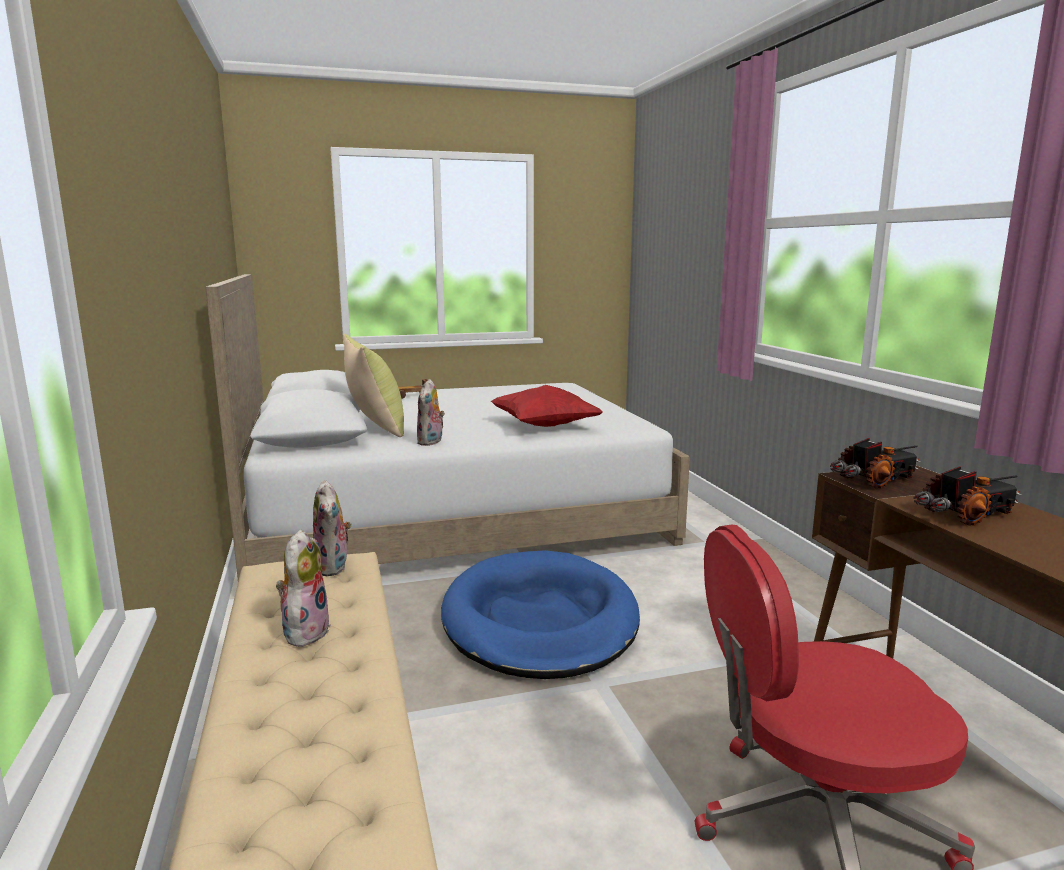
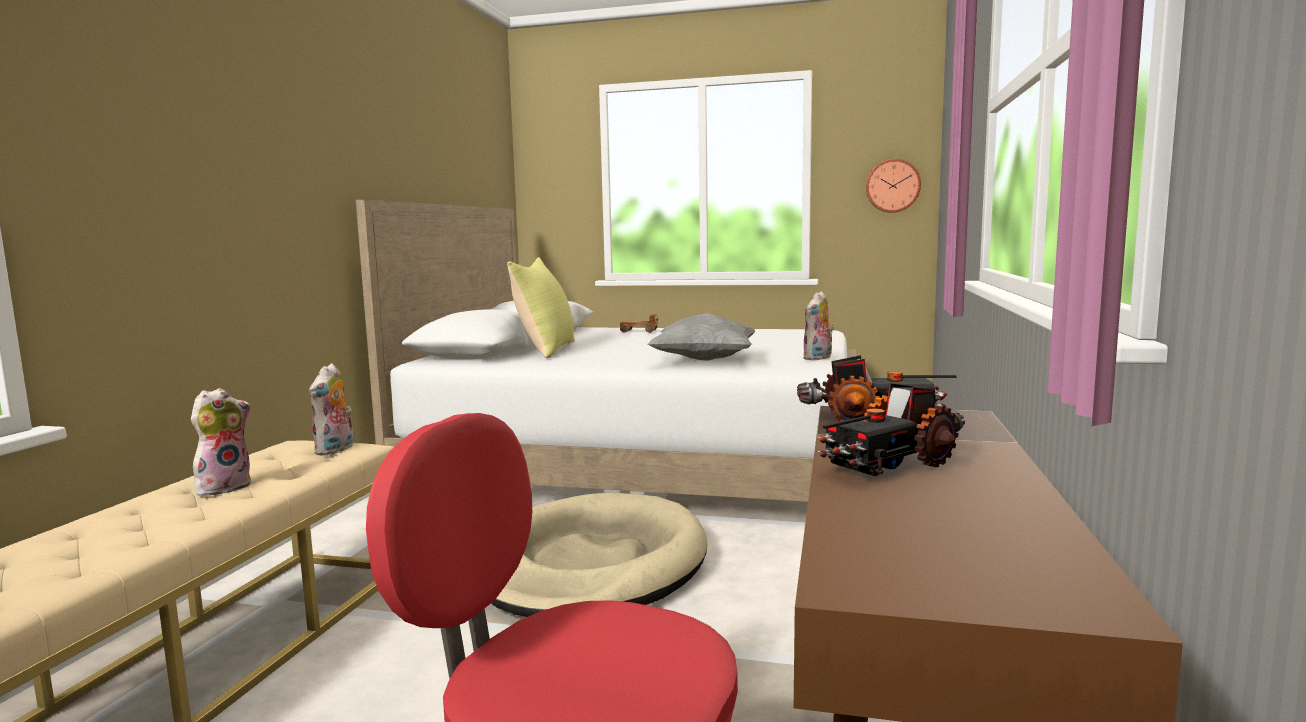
camera: 30 degrees right, 5 degrees down
(431, 442) = (564, 363): plush toy -> plush toy (818, 358)
(540, 621) = (591, 565): blue dog bed -> beige dog bed
(545, 426) = (703, 361): red pillow -> grey pillow
(597, 259) = (892, 186): none -> wall clock
(966, 516) = (889, 463): toy truck -> toy truck turned 135 degrees clockwise

